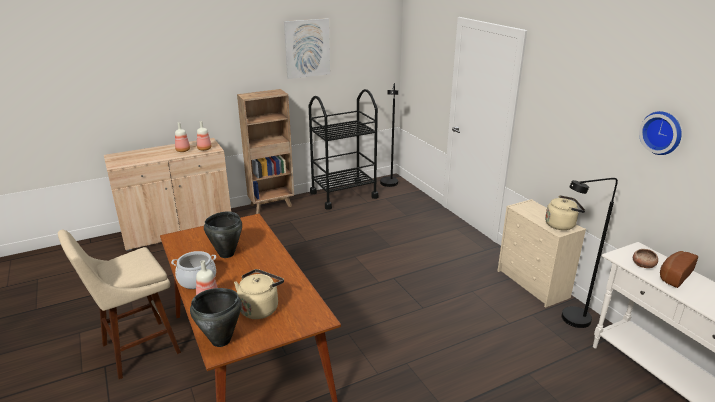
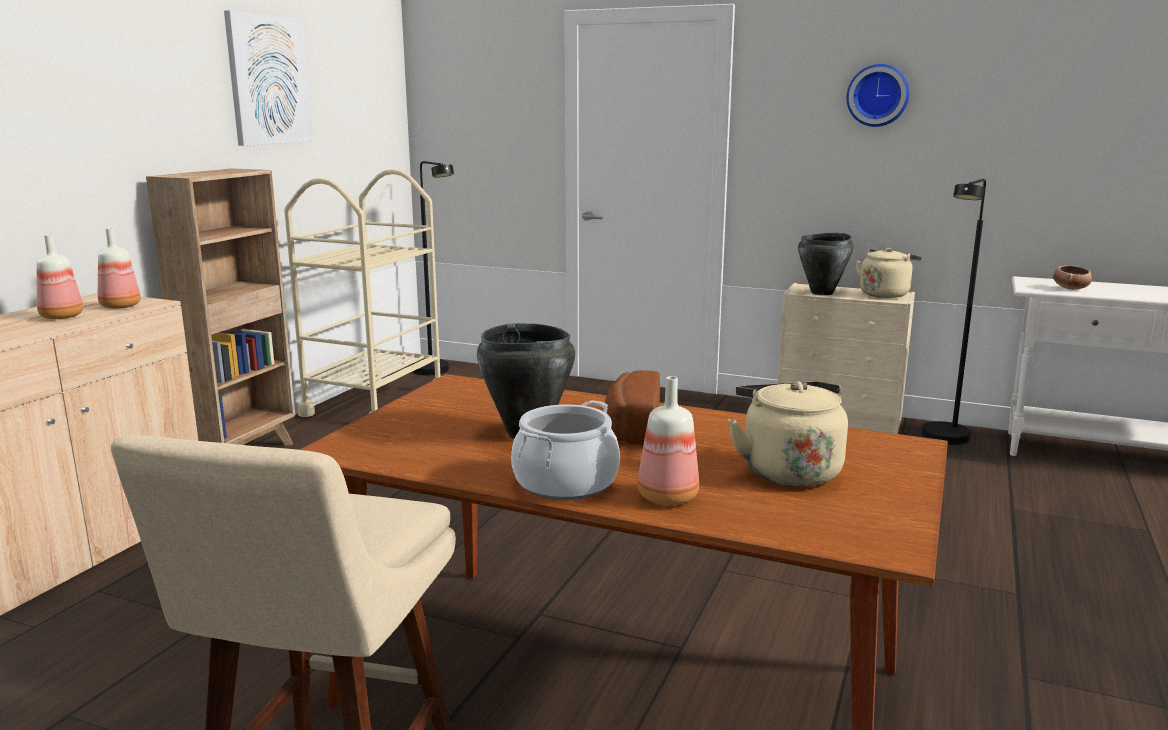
camera: 40 degrees left, 10 degrees down
(221, 341) = (849, 533): black cooking pot -> black cooking pot (822, 293)
(343, 195) = (374, 403): black cart -> beige cart
(662, 132) = (1024, 101): wall clock -> wall clock (878, 95)
(673, 275) = (1111, 289): bread -> bread (630, 428)

